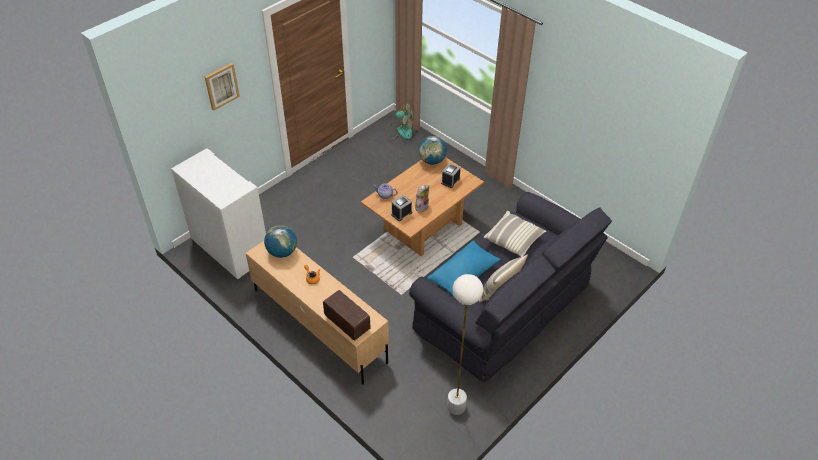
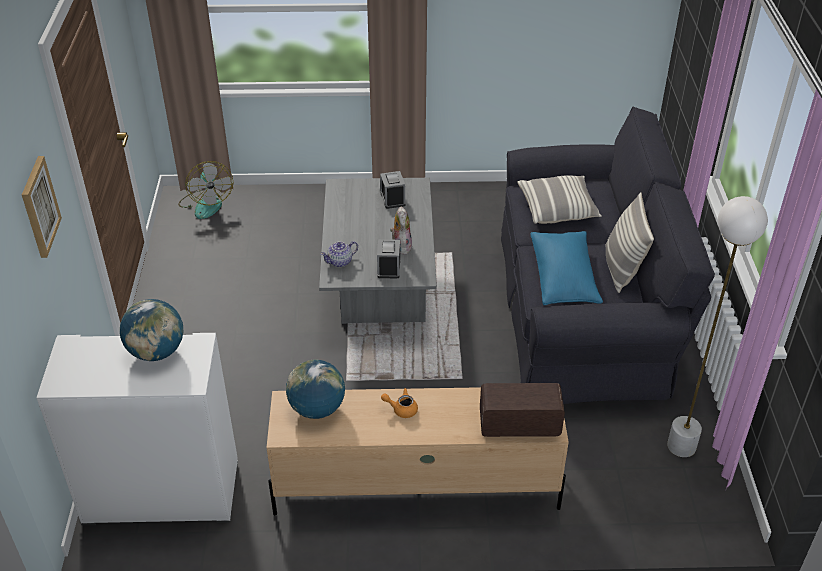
camera: 45 degrees left, 5 degrees down
(400, 131) = (206, 204): fan -> fan turned 90 degrees clockwise
(422, 225) = (379, 288): brown coffee table -> grey coffee table
(432, 161) = (340, 191): globe -> globe (156, 352)

